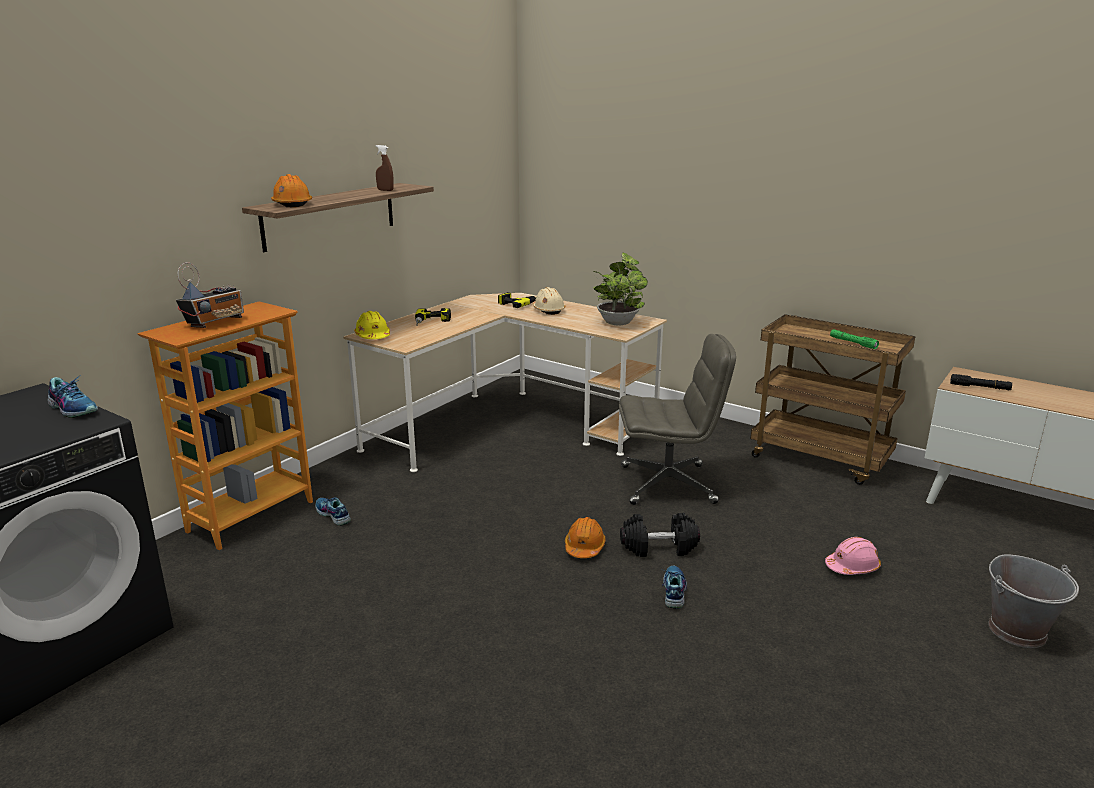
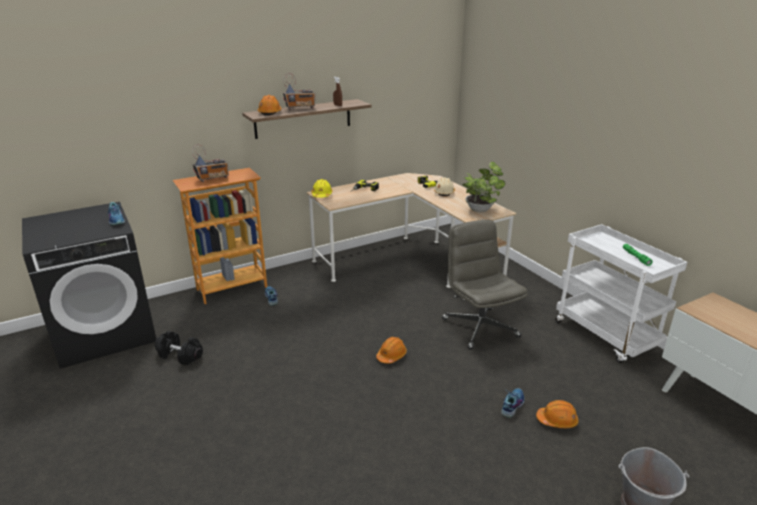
camera: 25 degrees right, 5 degrees up
(334, 197) = (300, 109): none -> radio
(658, 548) = (436, 369): black dumbbell -> black dumbbell (180, 356)
(669, 484) = (479, 327): grey office chair -> grey office chair turned 135 degrees counterclockwise
(673, 591) = (421, 400): shoe -> shoe (512, 405)
(821, 459) = (606, 336): brown cart -> white cart
(852, 567) = (557, 420): pink hard hat -> orange hard hat
(980, 387) = (714, 315): black flashlight -> none

